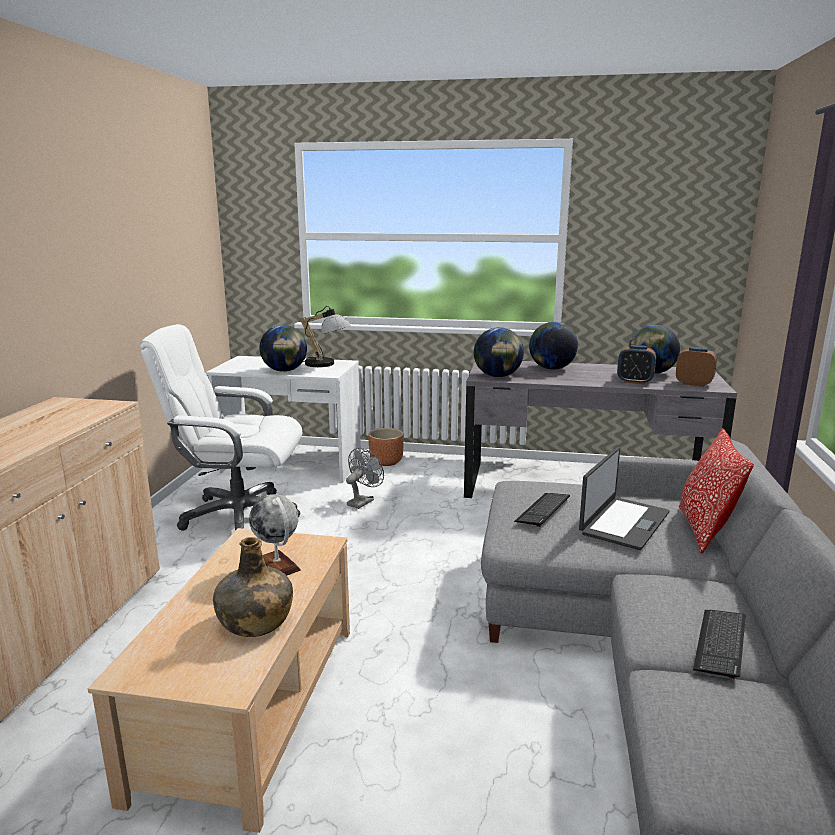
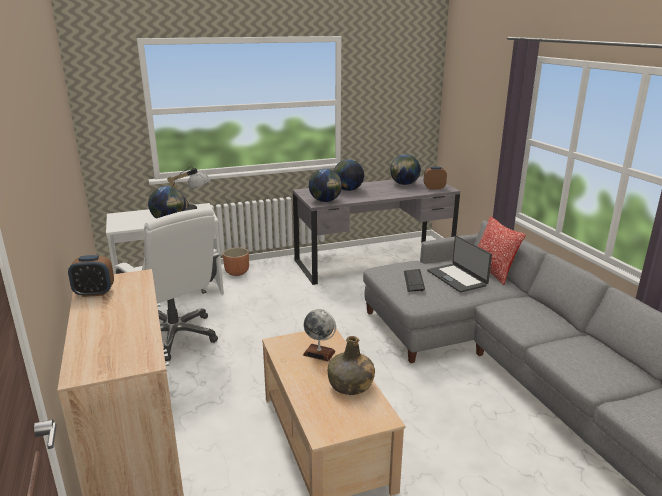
camera: 30 degrees left, 5 degrees up
(238, 515) = (175, 336): white office chair -> white office chair turned 105 degrees counterclockwise
(363, 501) = (252, 303): grey fan -> none
(623, 523) = (457, 278): laptop -> laptop turned 150 degrees clockwise
(634, 381) = (404, 192): alarm clock -> alarm clock (94, 293)
(720, 644) = (551, 325): keyboard -> none

